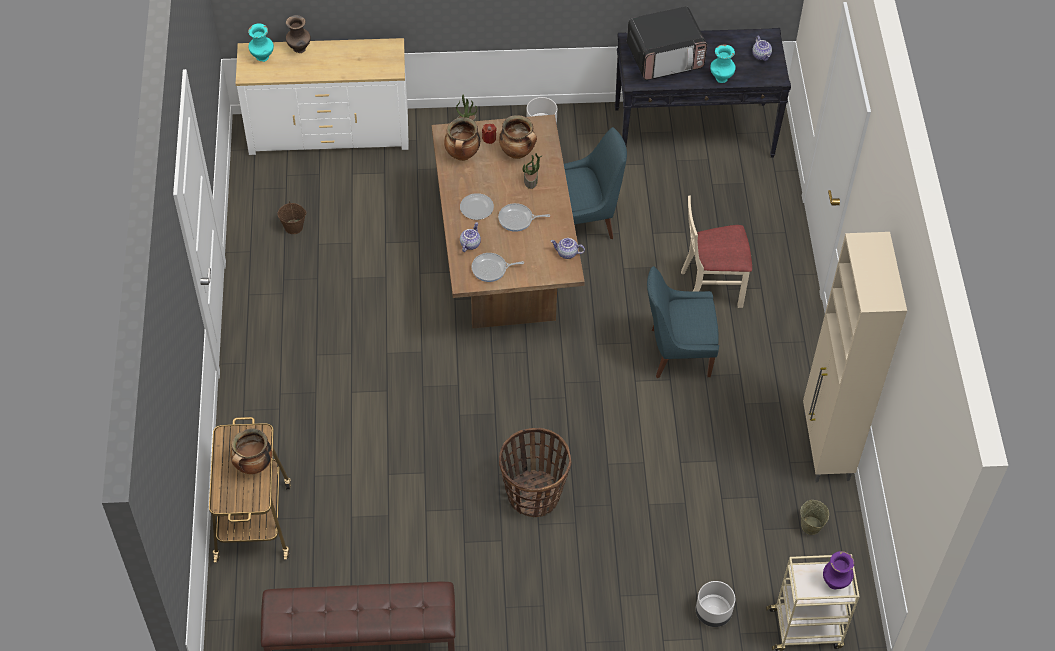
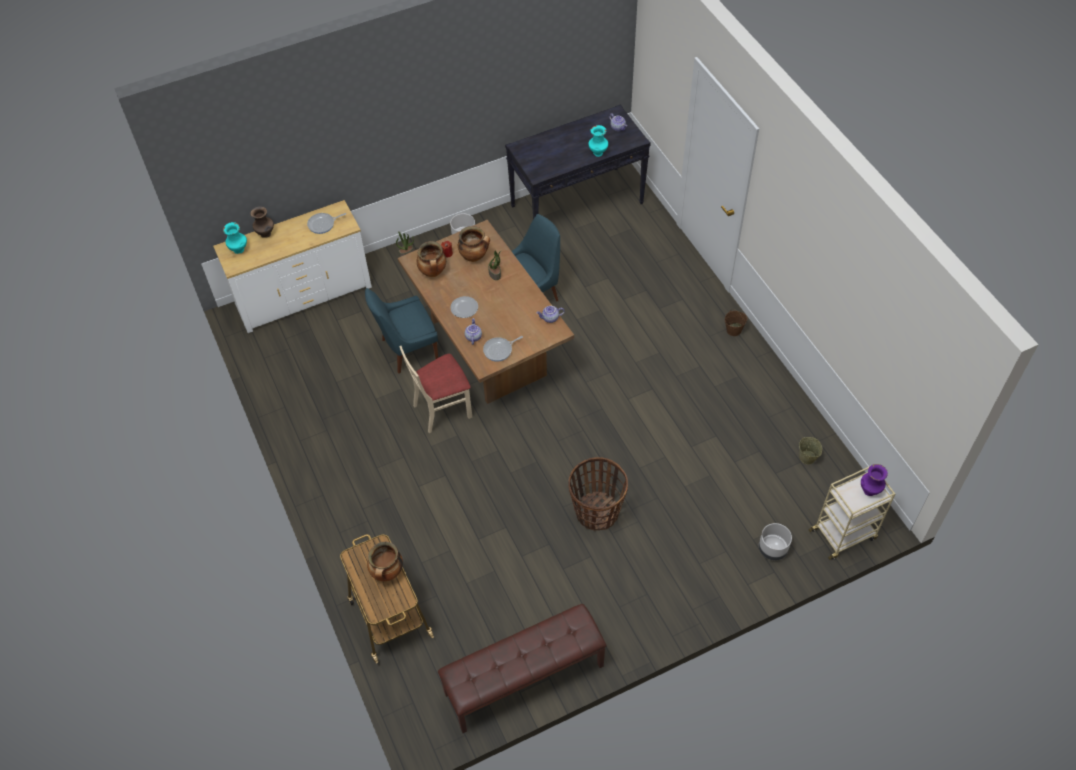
camera: 20 degrees left, 0 degrees up
(294, 227) = (311, 376): brown bucket -> brown bucket (734, 330)
(517, 219) = (500, 306): frying pan -> frying pan (323, 224)
(665, 57) = (549, 151): microwave -> none
(677, 352) = (647, 367): blue chair -> blue chair (407, 350)
(711, 287) = (647, 311): beige chair -> beige chair (442, 409)
(825, 448) = (787, 397): beige cabinet -> none

